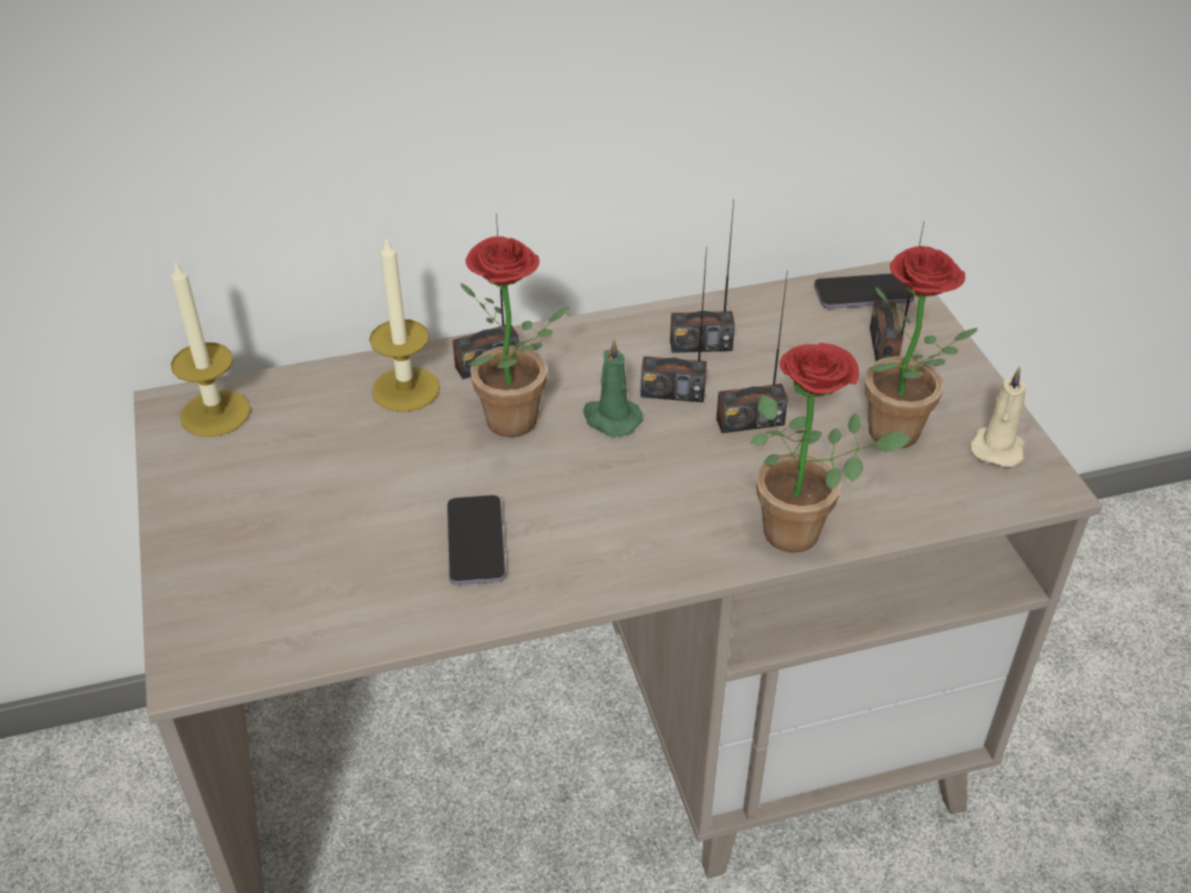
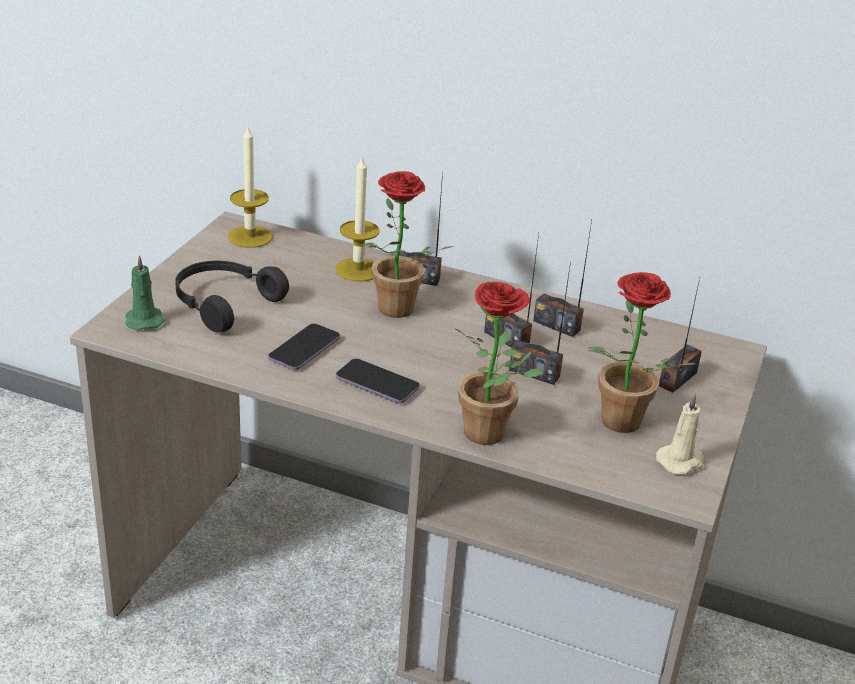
camera: 35 degrees right, 10 degrees down
(298, 535) = (223, 303): none -> black headphones
(610, 418) = (452, 333): green candle -> green candle (144, 320)
(863, 294) = (703, 349): phone -> phone (377, 383)

